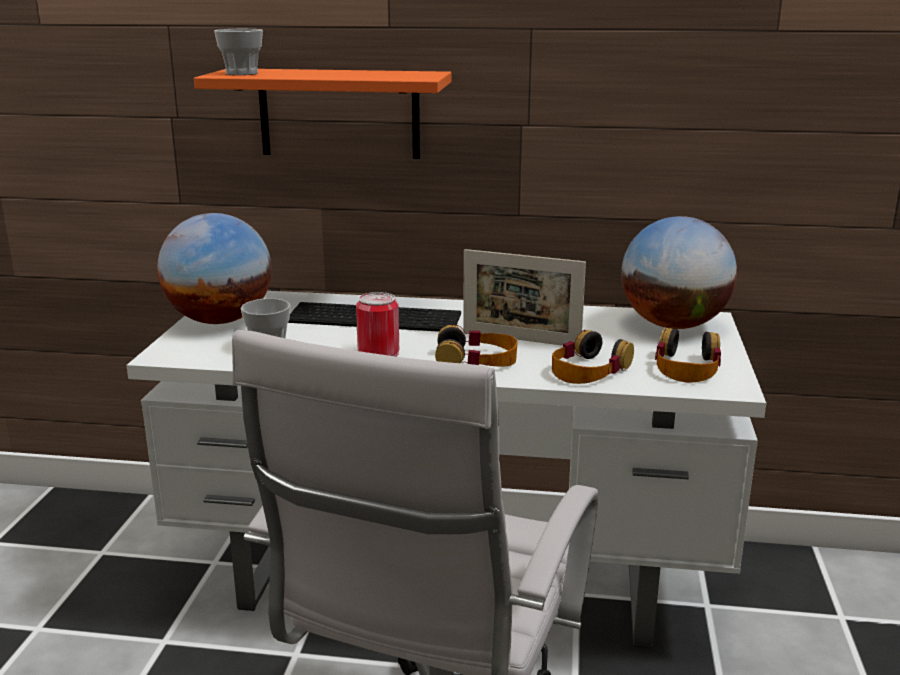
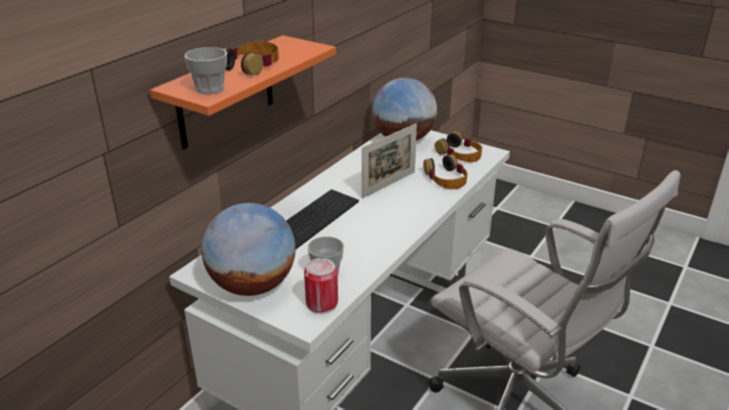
camera: 65 degrees left, 10 degrees up
(378, 353) = (374, 234): can -> can (322, 303)
(476, 360) = (409, 205): headphones -> headphones (252, 65)

